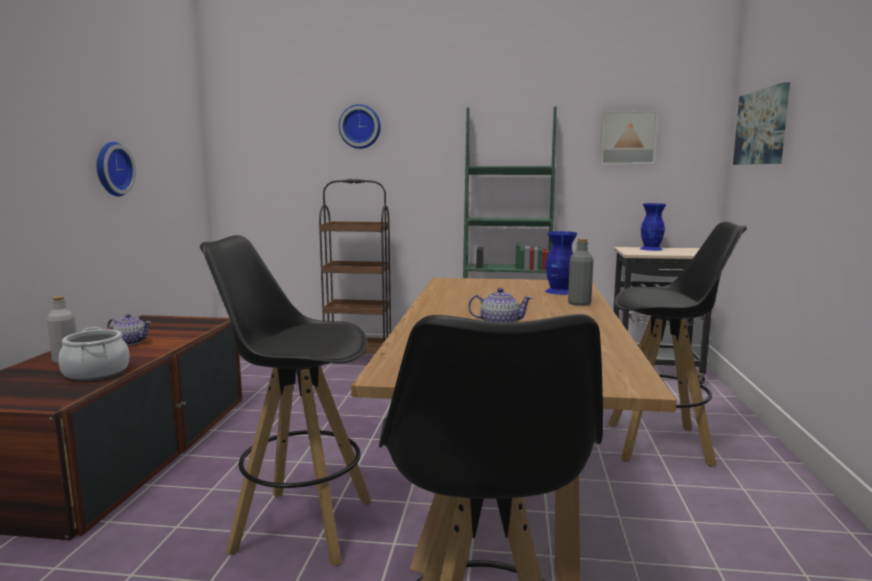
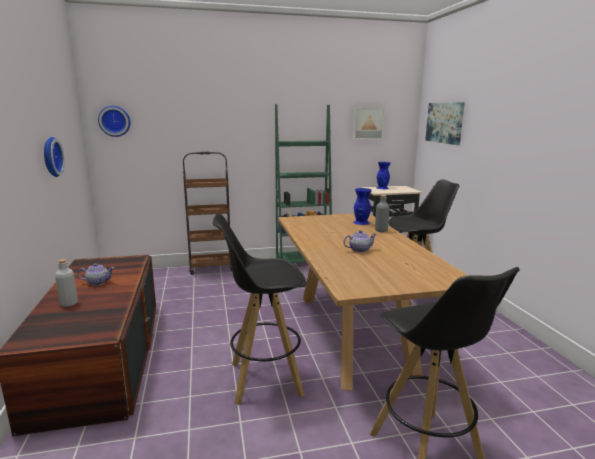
camera: 20 degrees left, 5 degrees up
(96, 373) = (105, 309): cooking pot -> none
(360, 126) = (203, 115): wall clock -> wall clock (115, 121)

